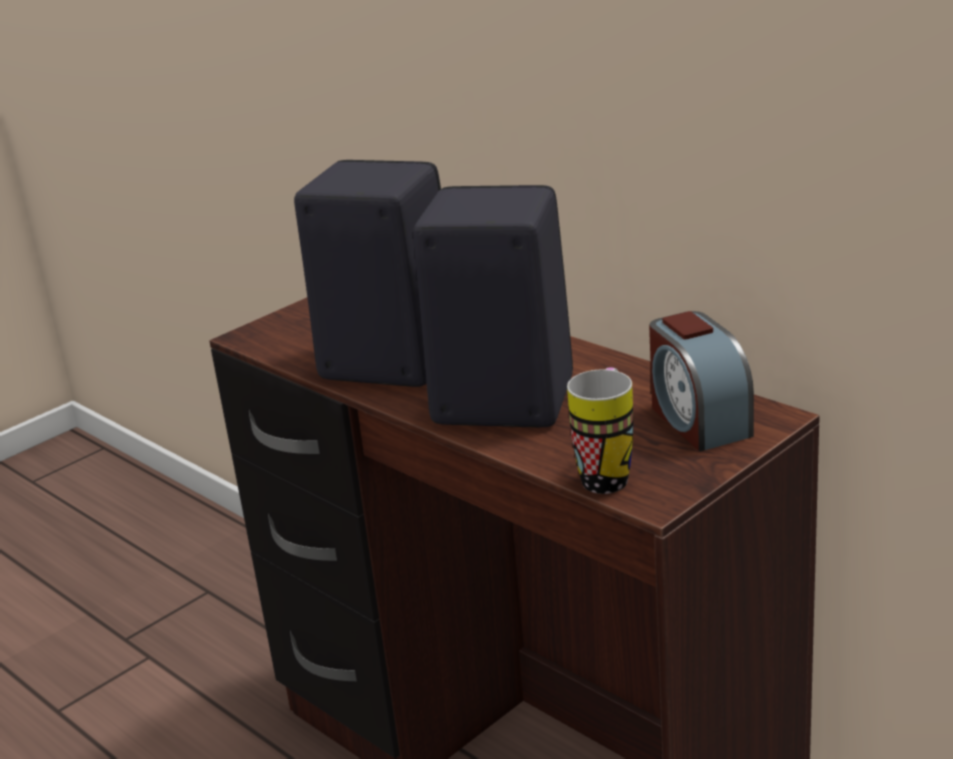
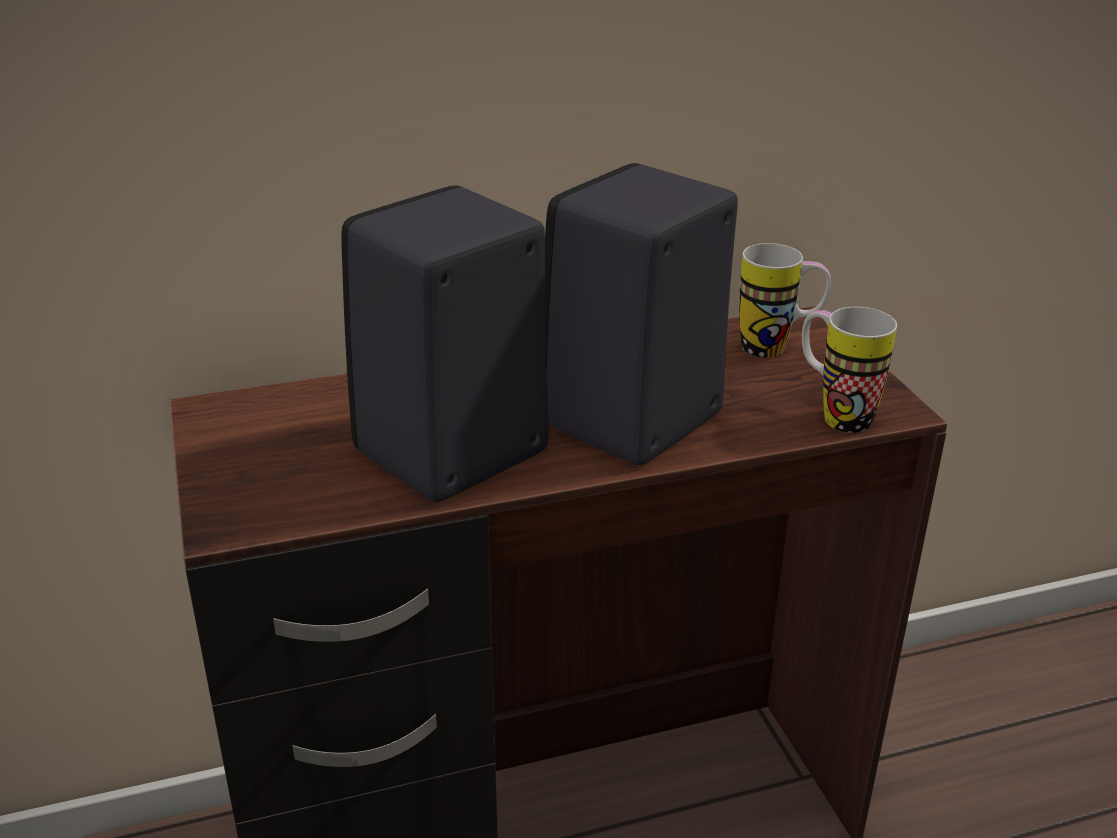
camera: 65 degrees left, 5 degrees up
(698, 420) = (777, 349): alarm clock -> mug

